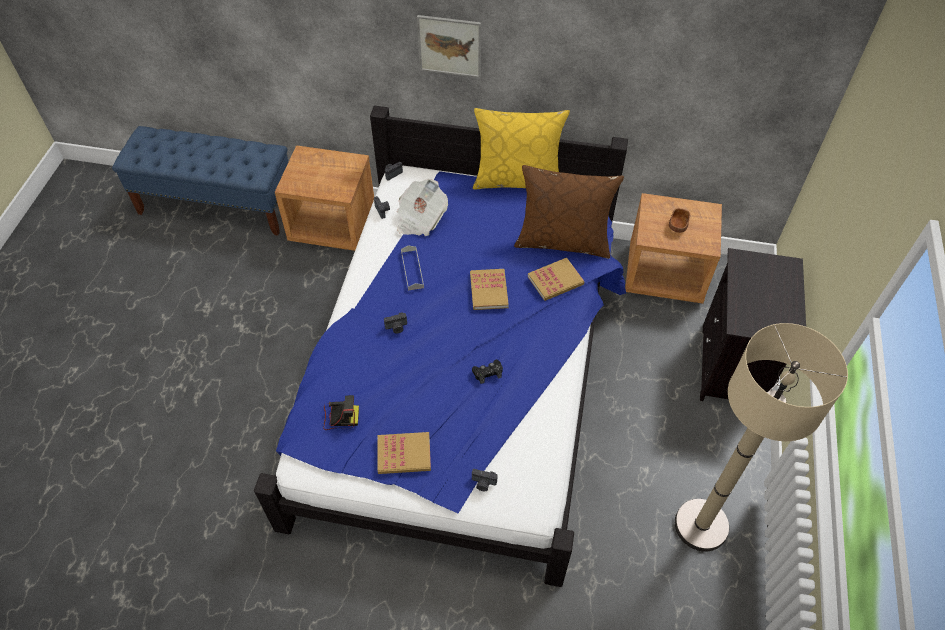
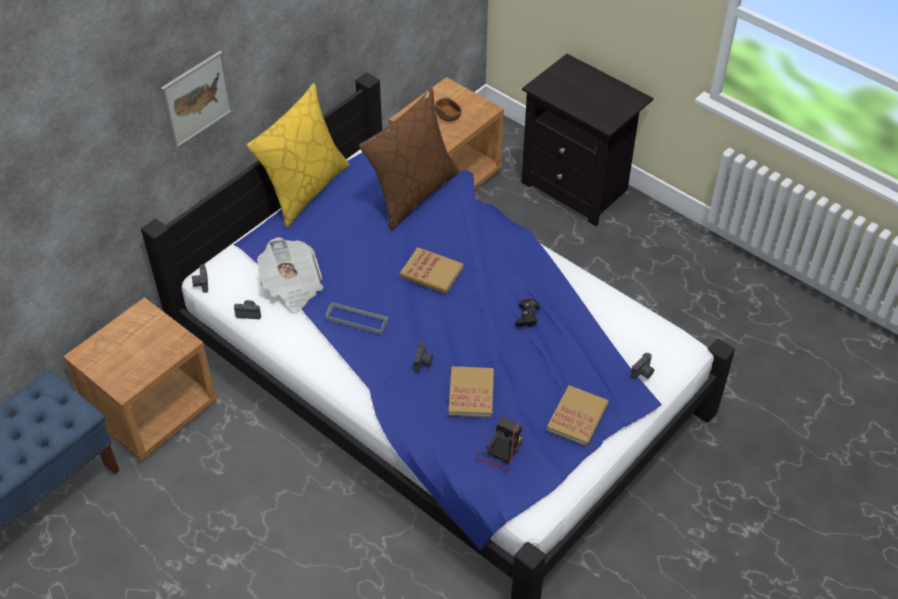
camera: 60 degrees left, 5 degrees down
(555, 281) = (457, 220): book -> book (471, 393)
(701, 525) = (713, 289): beige floor lamp -> none

